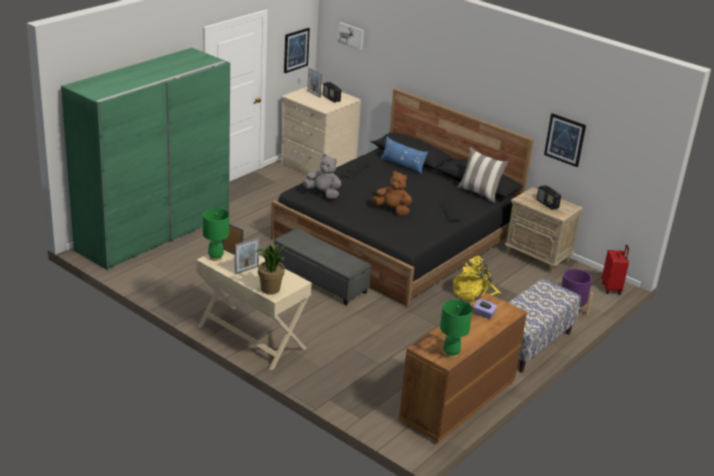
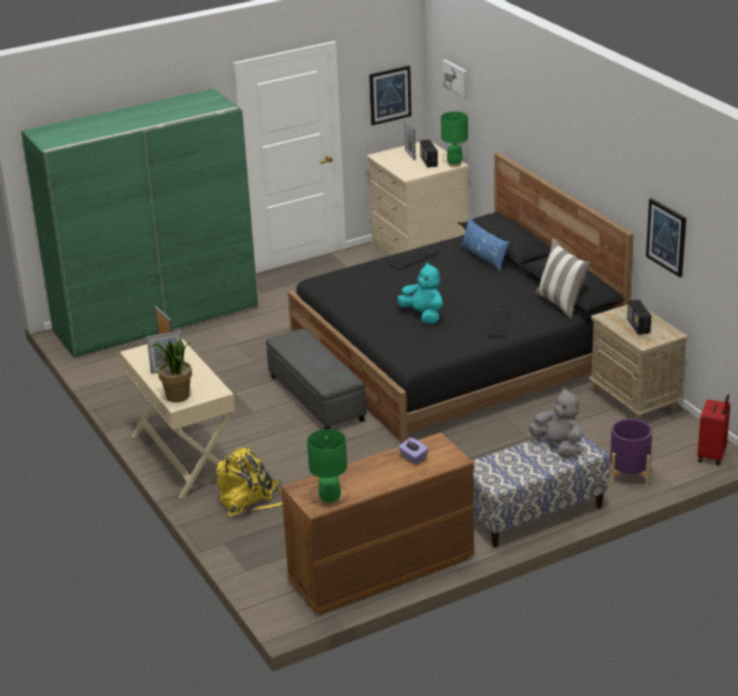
camera: 25 degrees right, 0 degrees up
(216, 257) = (143, 352): green table lamp -> green table lamp (455, 164)
(323, 193) = (347, 286): grey plush toy -> grey plush toy (558, 446)
(392, 210) = (423, 315): brown plush toy -> turquoise plush toy
(474, 293) = (507, 438): yellow backpack -> yellow backpack (250, 500)

